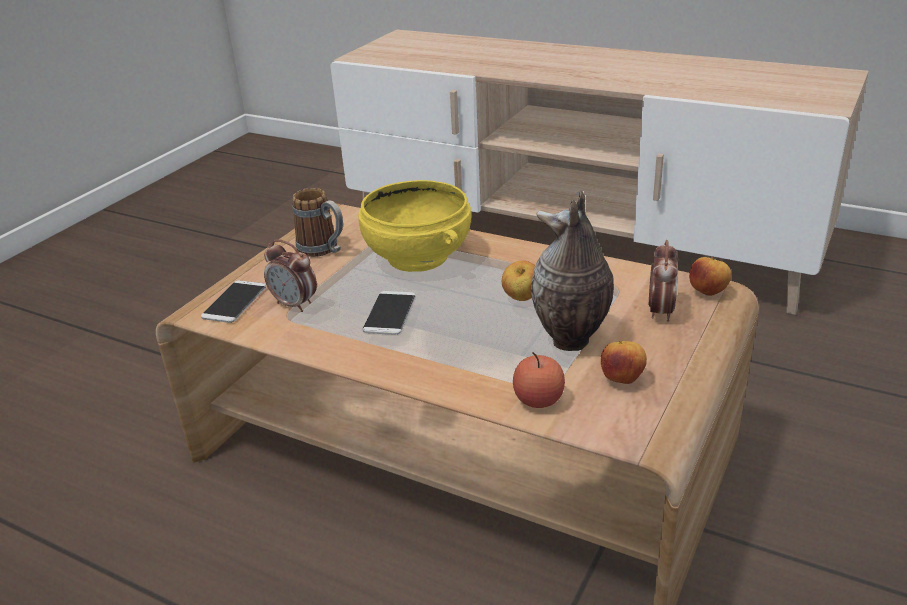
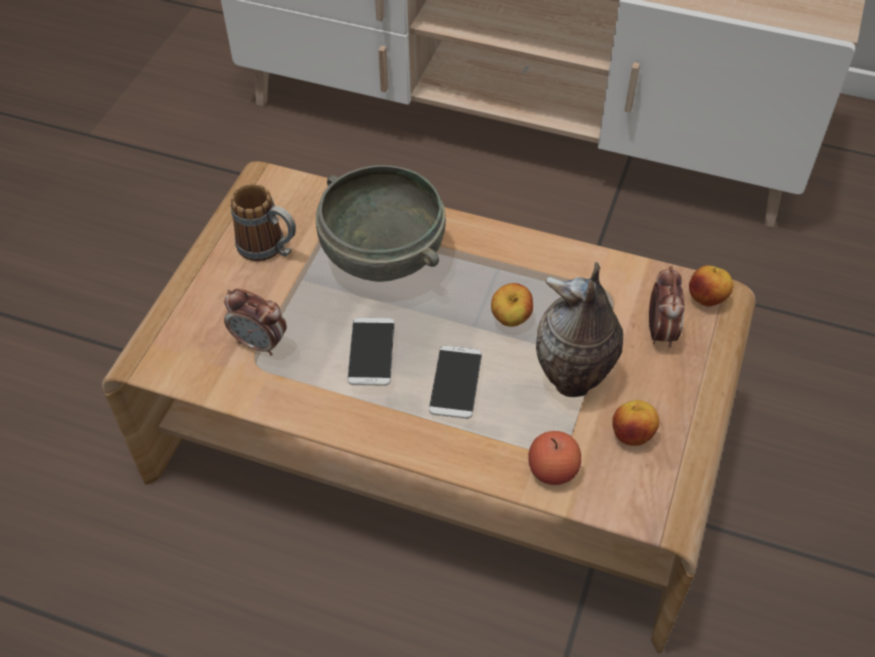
camera: 10 degrees left, 20 degrees up
(234, 302) = (188, 344): phone -> phone (455, 382)
(416, 257) = (381, 257): yellow bowl -> grey bowl

